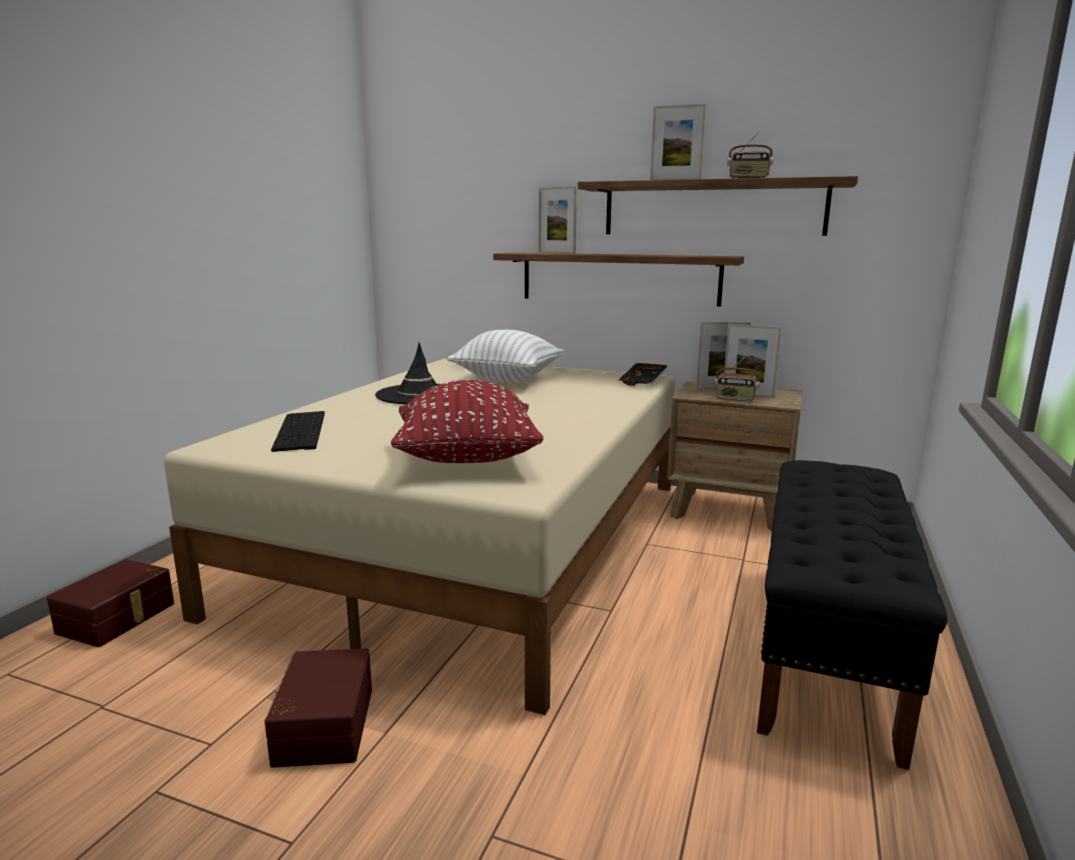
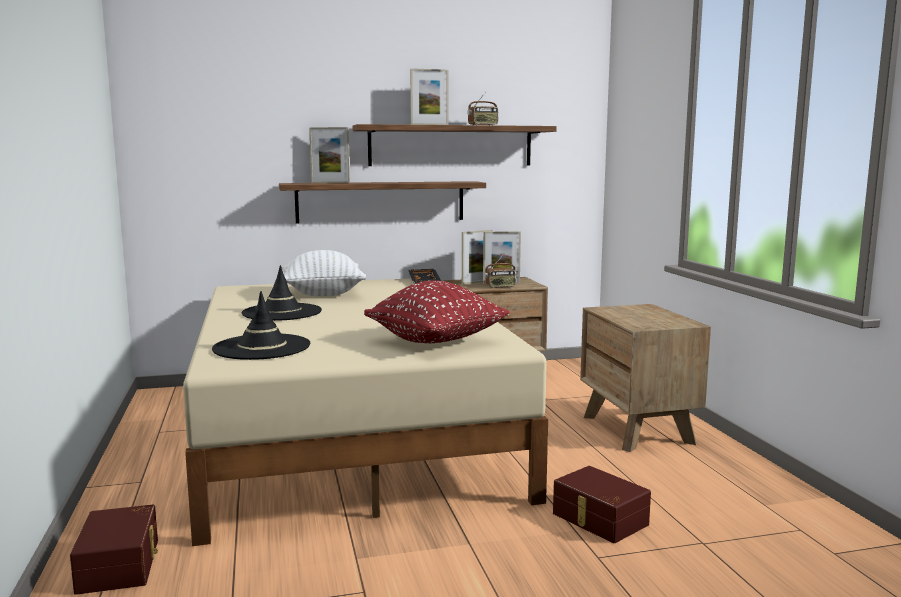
camera: 35 degrees left, 5 degrees down
(303, 431) = (262, 347): keyboard -> black hat
(321, 725) = (422, 555): brown storage box -> brown storage box (599, 520)
(827, 648) = (638, 429): black bench -> brown nightstand

